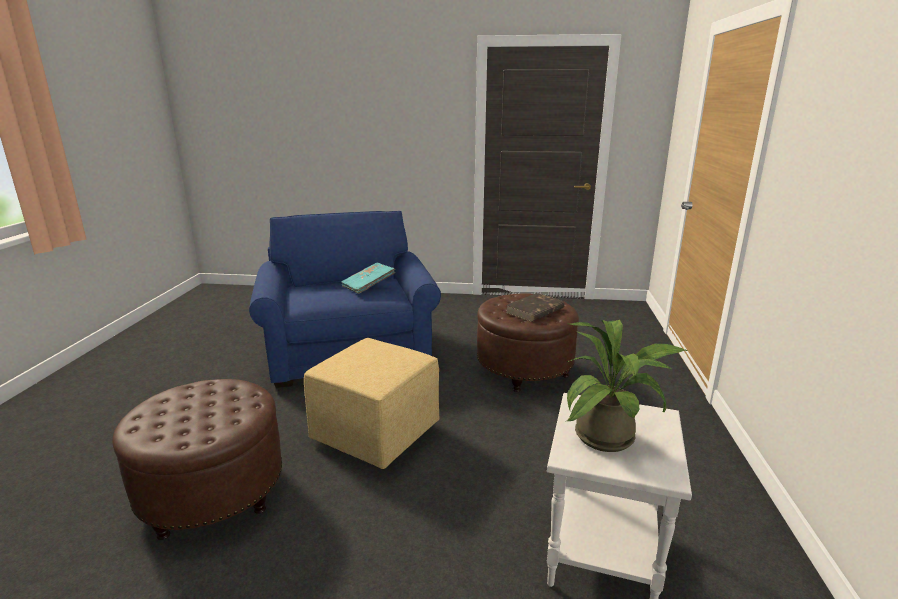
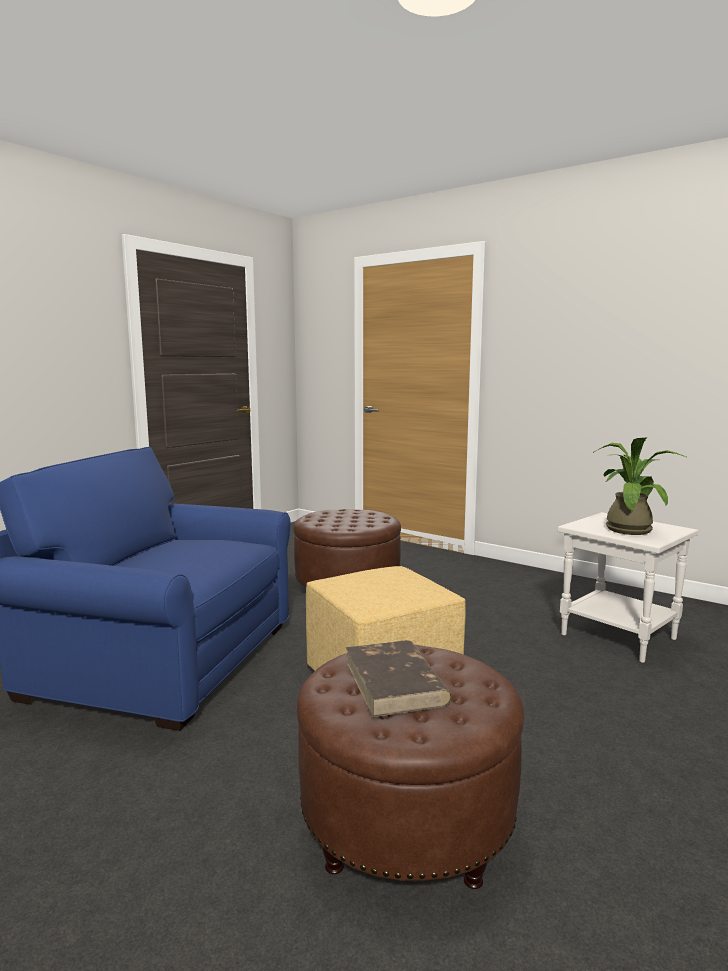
camera: 60 degrees left, 10 degrees down
(368, 286) = (202, 542): turquoise book -> none
(534, 311) = (358, 518): brown book -> brown book (395, 683)

